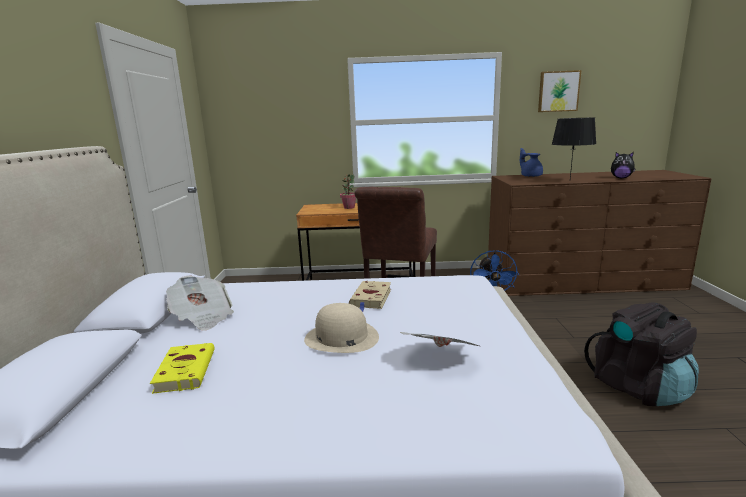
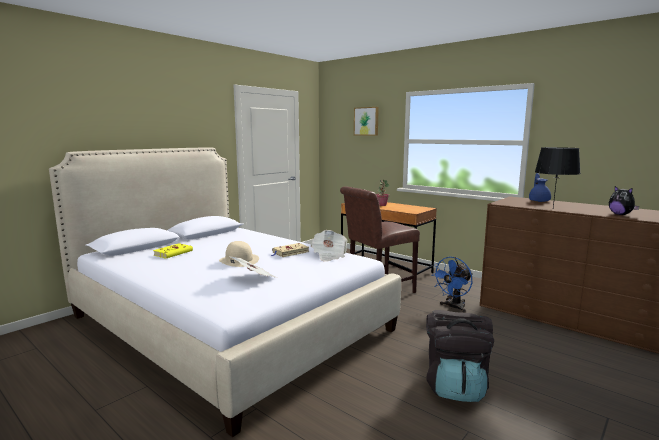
camera: 40 degrees right, 5 degrees down
(202, 317) = (215, 240): newspaper -> newspaper (329, 255)
(558, 91) = (594, 120): picture -> picture (366, 121)

